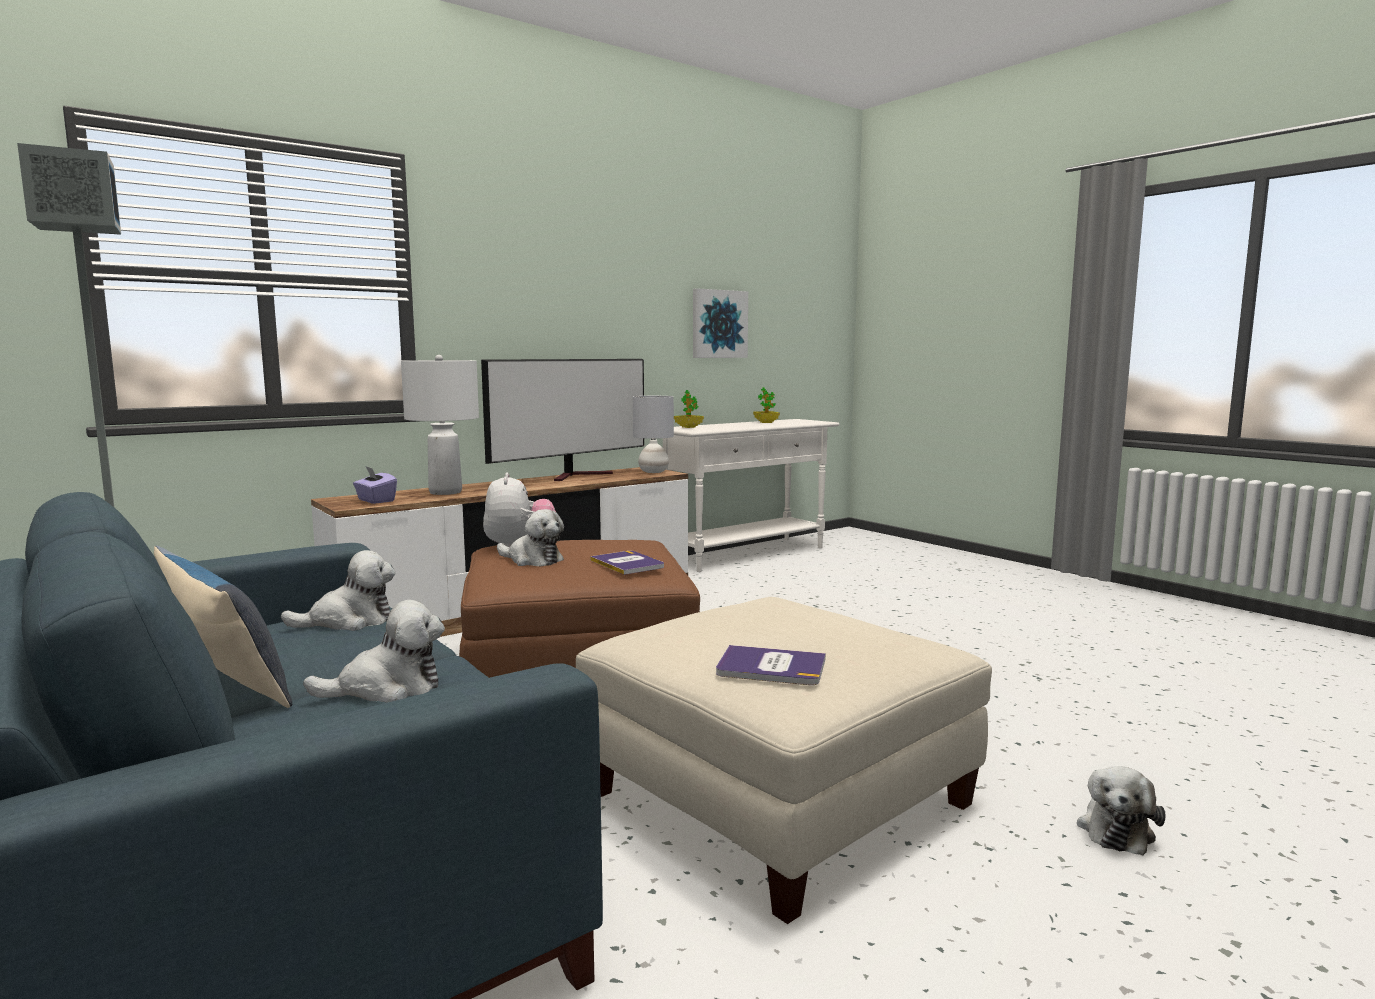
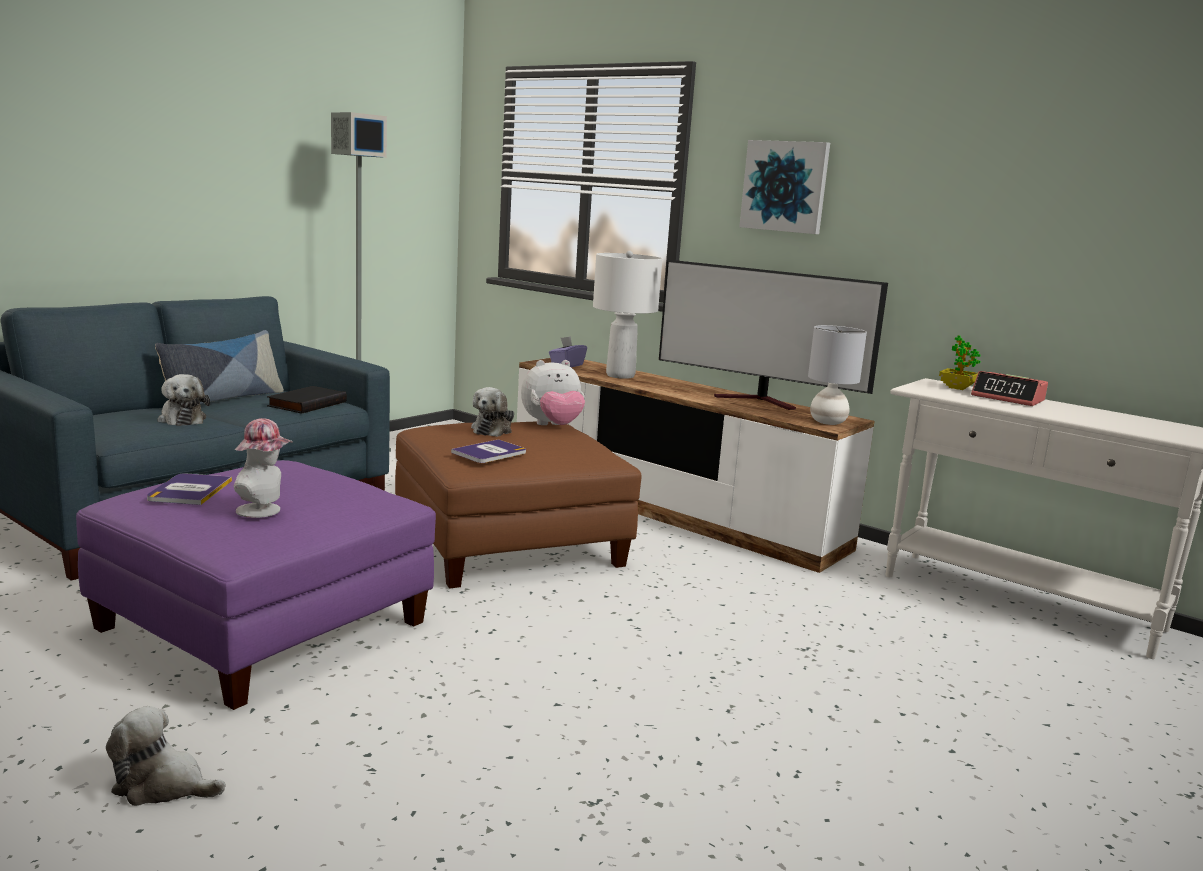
camera: 75 degrees right, 5 degrees up
(349, 621) = (306, 404): plush toy -> black book
(719, 324) = (1082, 248): picture -> picture (785, 186)
(720, 425) = (1008, 398): none -> alarm clock
(766, 422) = (1113, 417): potted plant -> none
(776, 797) = (263, 625): beige ottoman -> purple ottoman
(839, 634) = (264, 511): none -> hat

